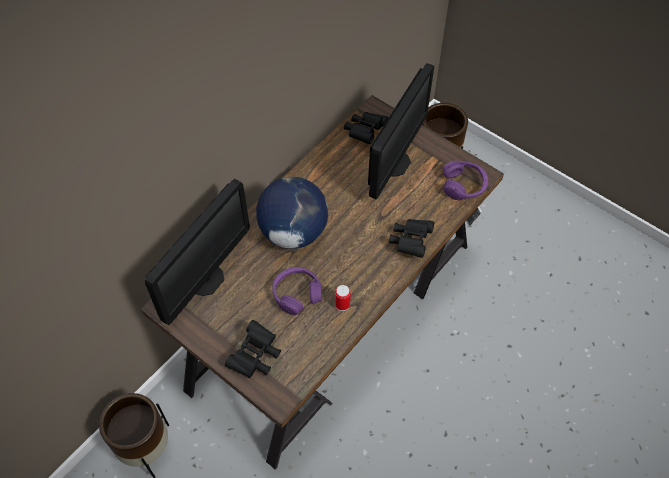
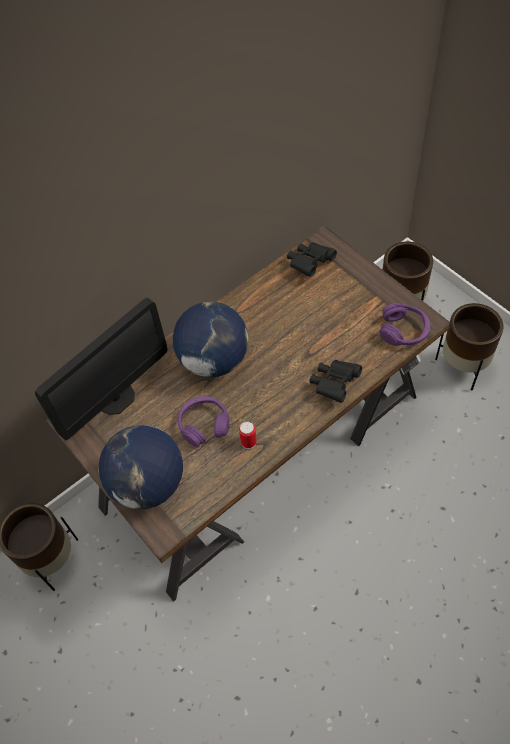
camera: 15 degrees right, 0 degrees up
(255, 356) = (148, 484): black binoculars -> globe
(394, 163) = (334, 299): monitor -> none
(504, 214) = (463, 366): none -> brown planter

